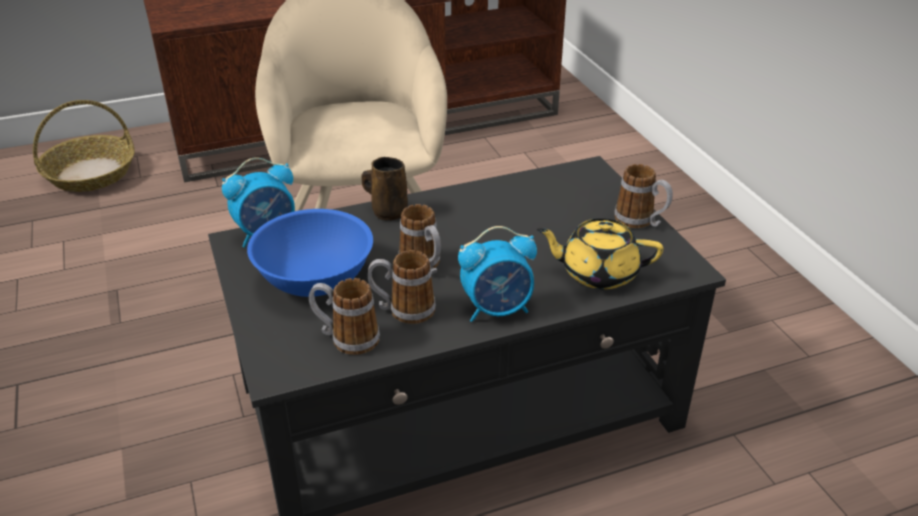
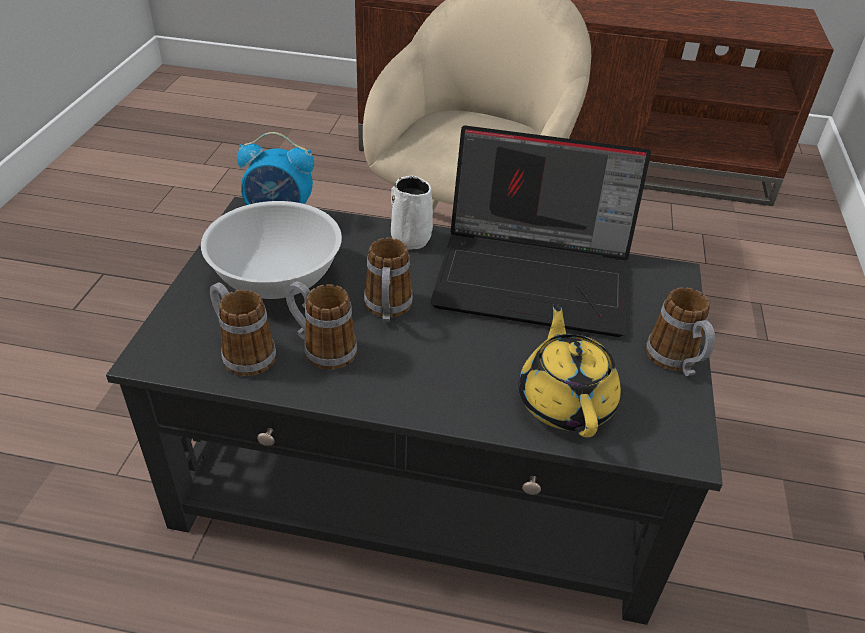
camera: 30 degrees right, 5 degrees up
(91, 173) = (294, 117): basket -> none
(314, 279) = (275, 279): blue bowl -> white bowl
(387, 211) = (409, 238): brown mug -> white mug
(497, 309) = (414, 392): alarm clock -> none
(504, 203) = (536, 276): none -> laptop
(597, 272) = (565, 401): yellow teapot -> yellow teapot turned 45 degrees clockwise

